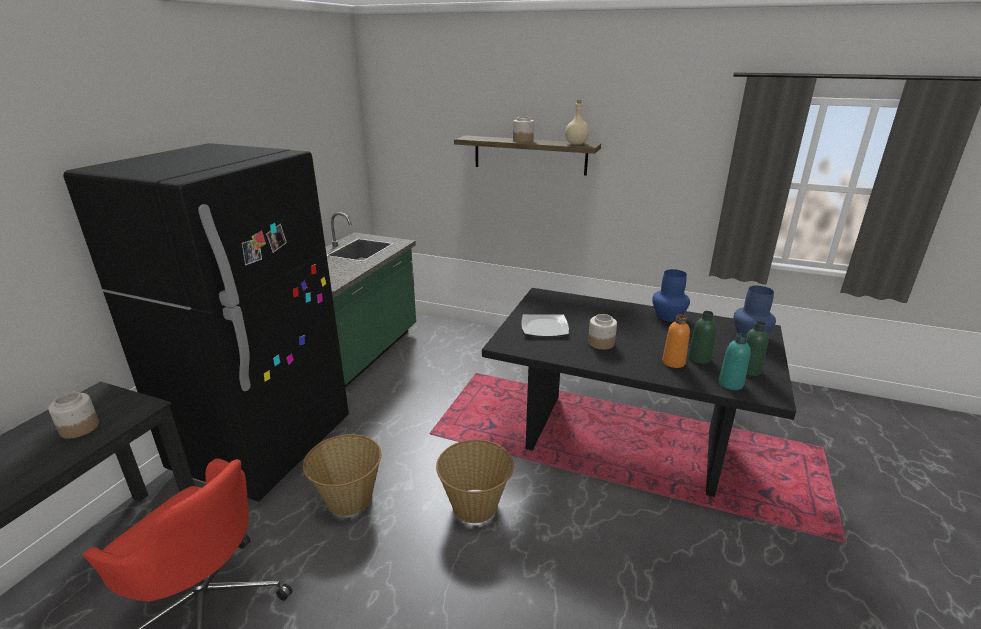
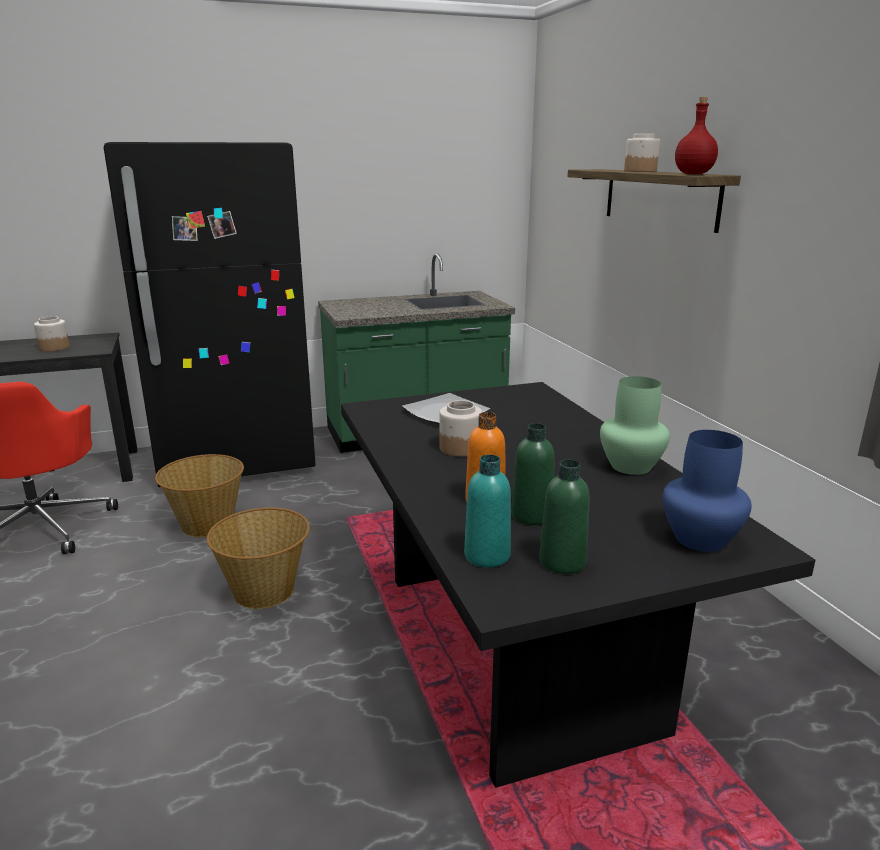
camera: 50 degrees right, 5 degrees down
(576, 144) = (694, 174): beige bottle -> red bottle
(668, 316) = (631, 466): blue vase -> green vase

